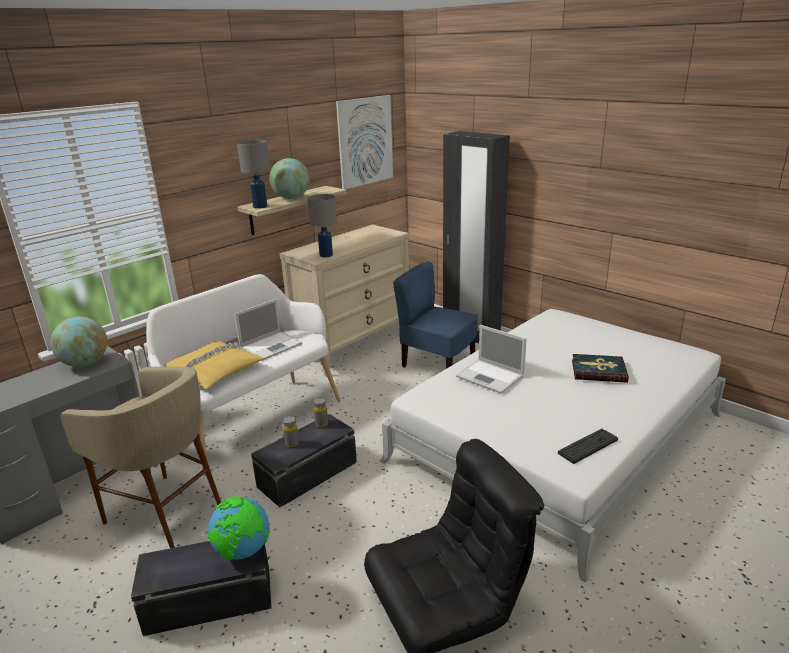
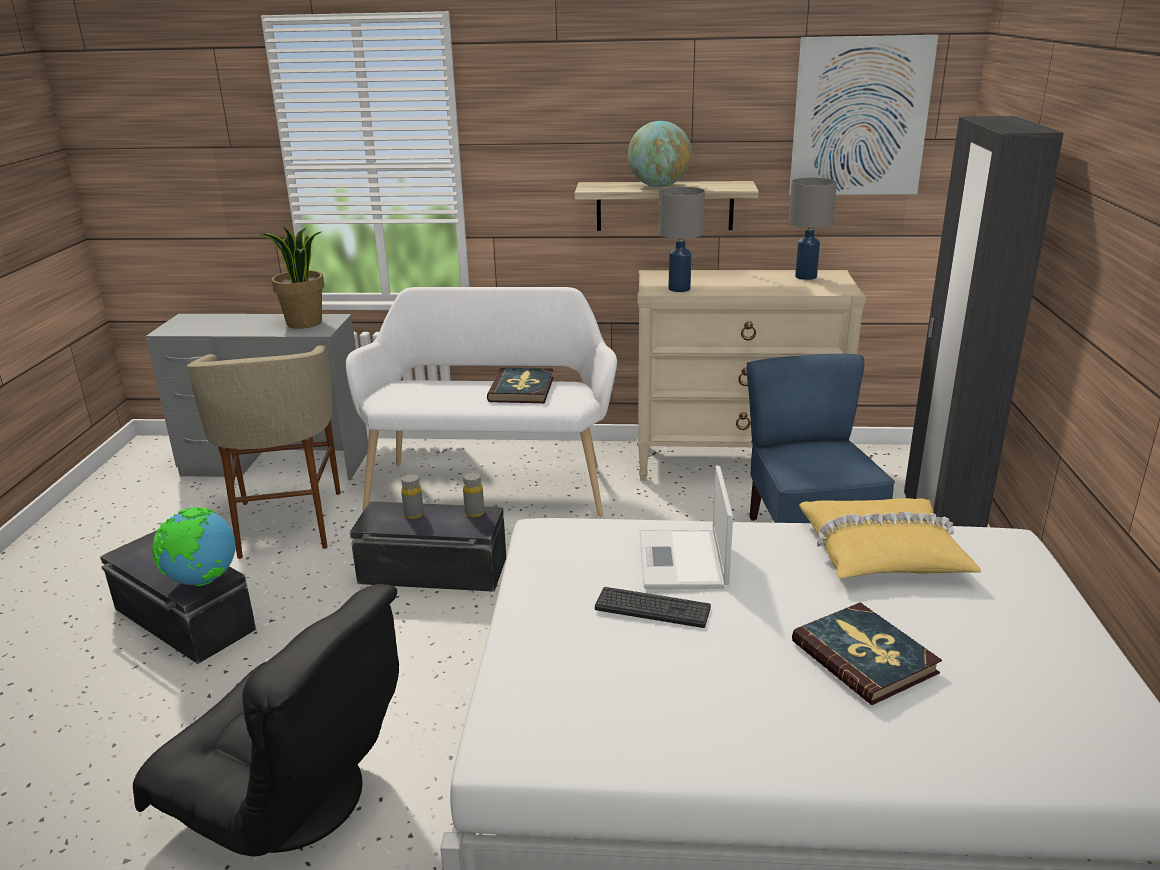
camera: 50 degrees right, 0 degrees up
(86, 363) = (304, 323): globe -> potted plant
(214, 371) = (425, 390): yellow pillow -> yellow pillow (882, 552)
(260, 207) = (595, 188): grey table lamp -> grey table lamp (805, 277)
(271, 346) = (522, 389): laptop -> book
(588, 446) = (596, 731): keyboard -> keyboard (652, 608)

